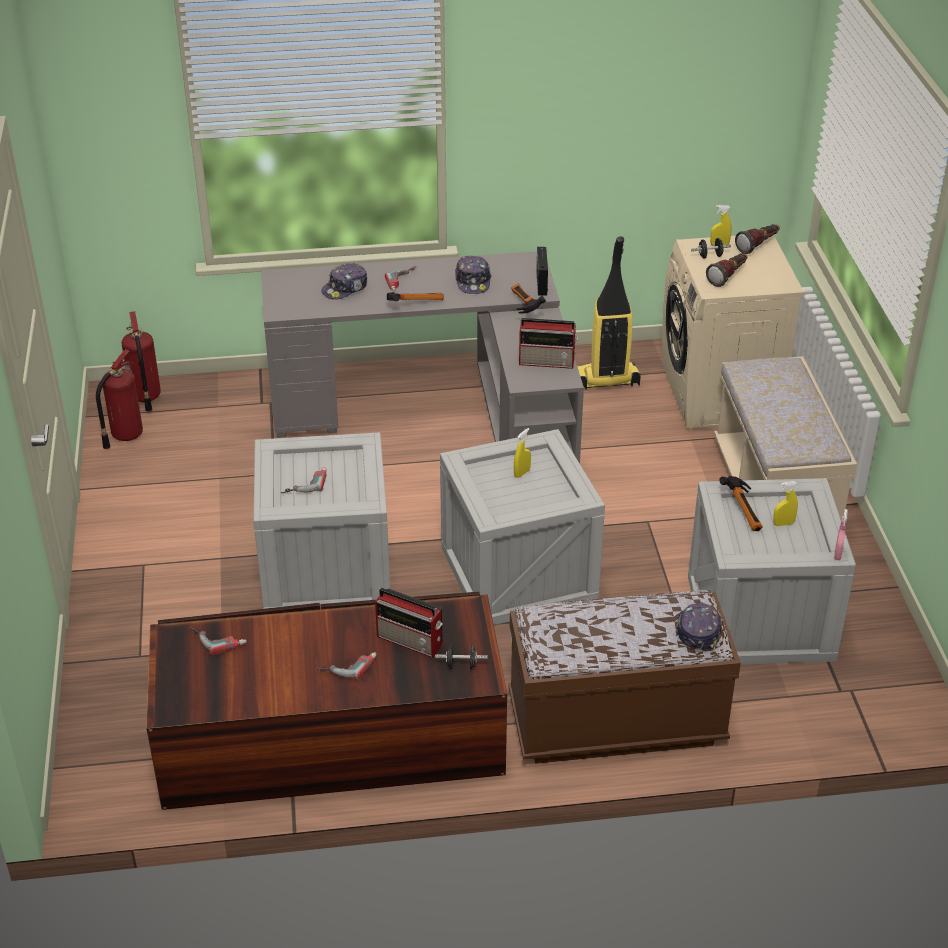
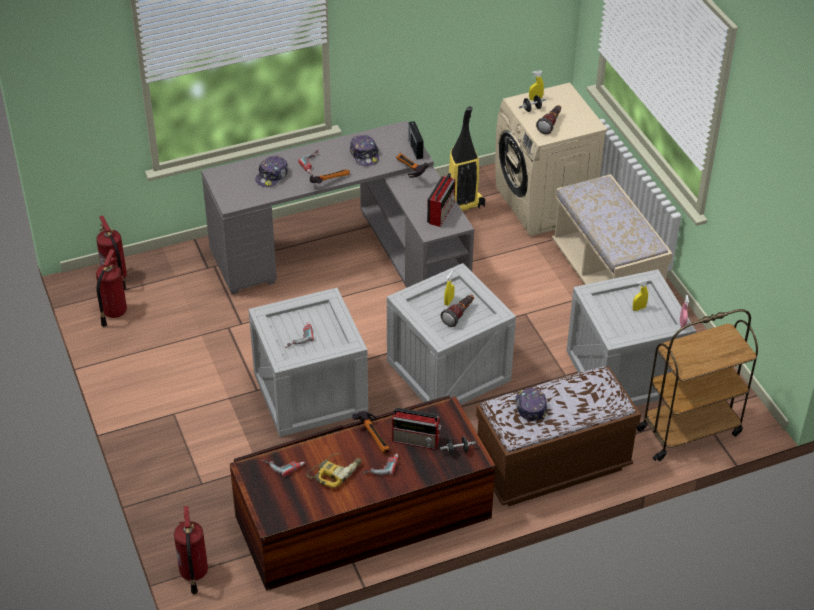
camera: 15 degrees left, 5 degrees up
(78, 768) = (193, 573): none -> fire extinguisher
(283, 662) = (335, 472): none -> power drill
(548, 361) = (441, 212): radio -> radio turned 60 degrees counterclockwise
(698, 630) = (607, 397): cap -> cap (530, 407)
(746, 511) = (611, 303): hammer -> hammer (375, 436)
(758, 246) = (563, 95): flashlight -> flashlight (459, 315)
(830, 713) = (690, 432): none -> brown cart

